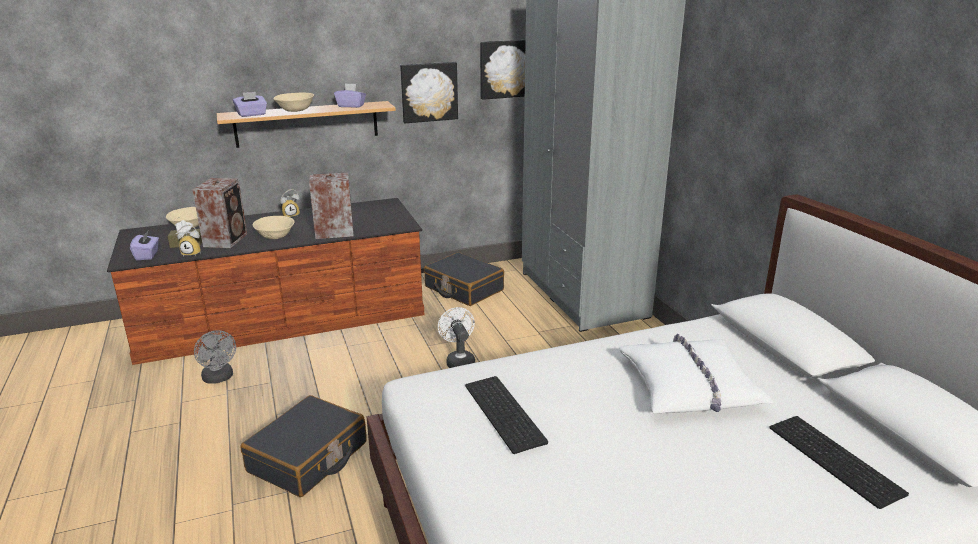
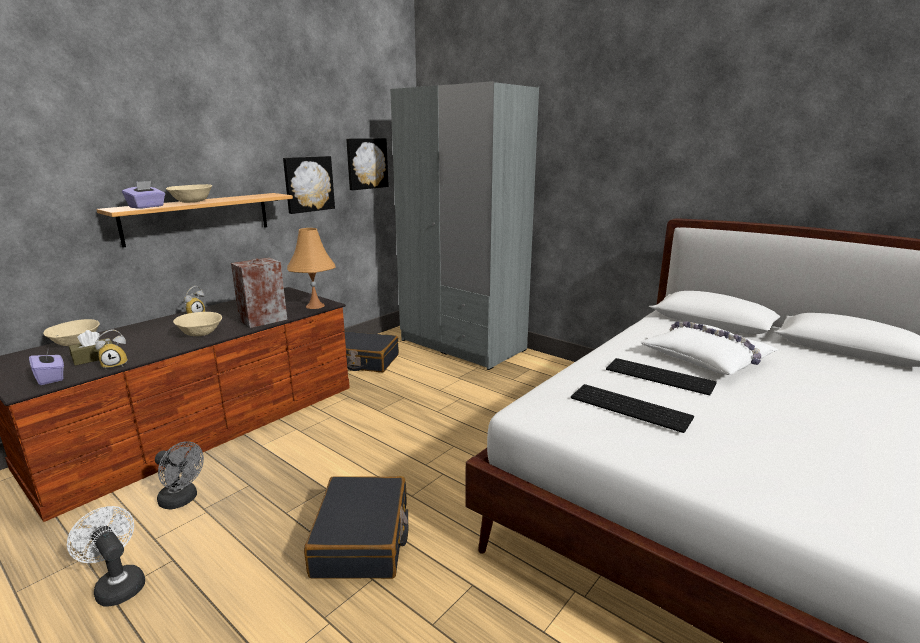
camera: 30 degrees left, 5 degrees down
(226, 240) = (144, 346): speaker -> none
(351, 106) = (246, 196): purple tissue box -> none
(393, 225) = (315, 306): none -> orange table lamp
(459, 361) = (418, 415): white fan -> white fan (117, 585)
(837, 459) = (845, 374): keyboard -> keyboard (661, 376)

